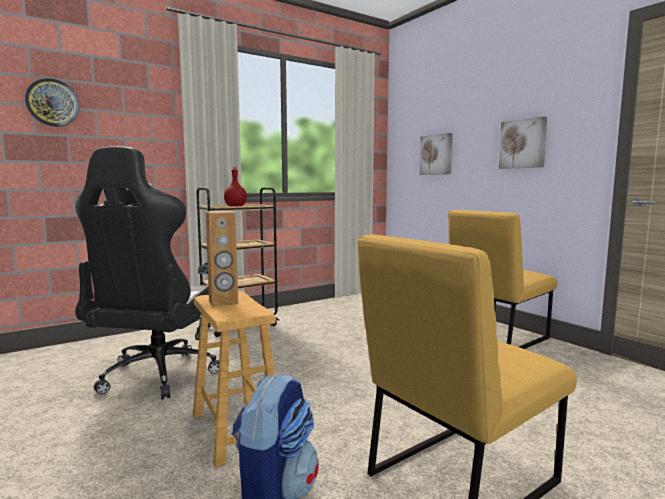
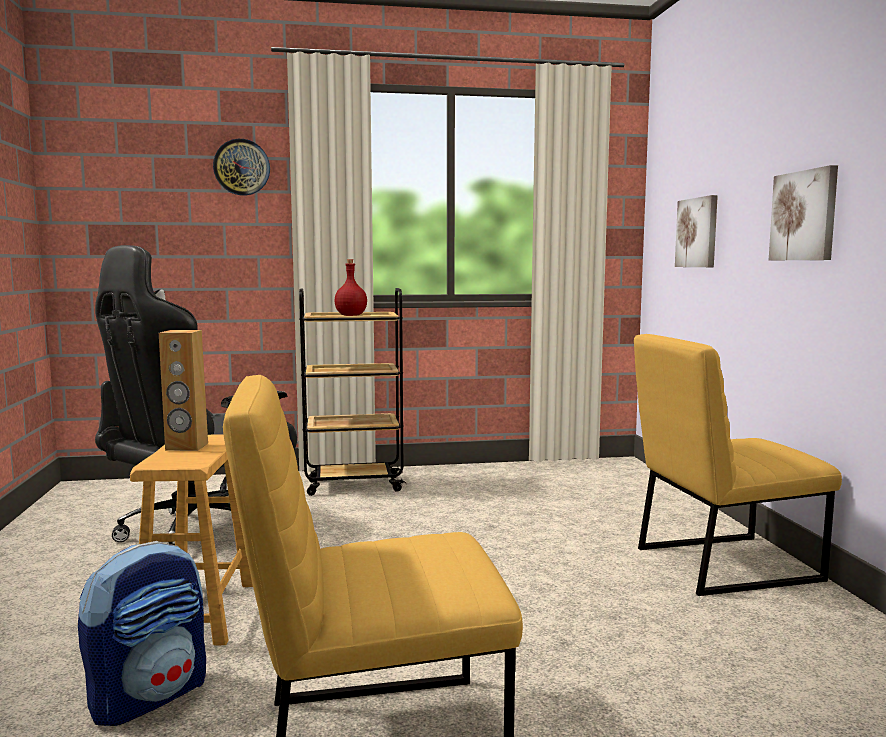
camera: 25 degrees right, 0 degrees up
(52, 103) = (139, 185): wall clock -> wall clock (242, 167)

